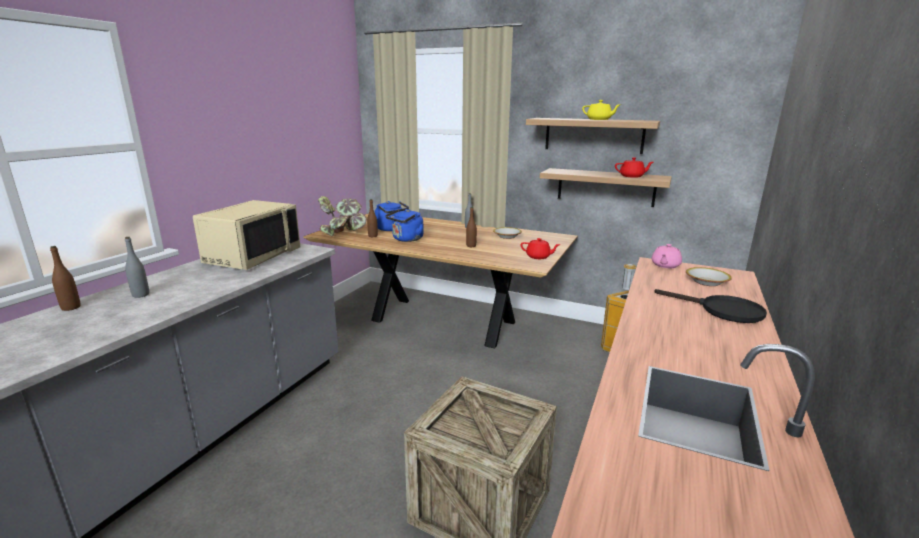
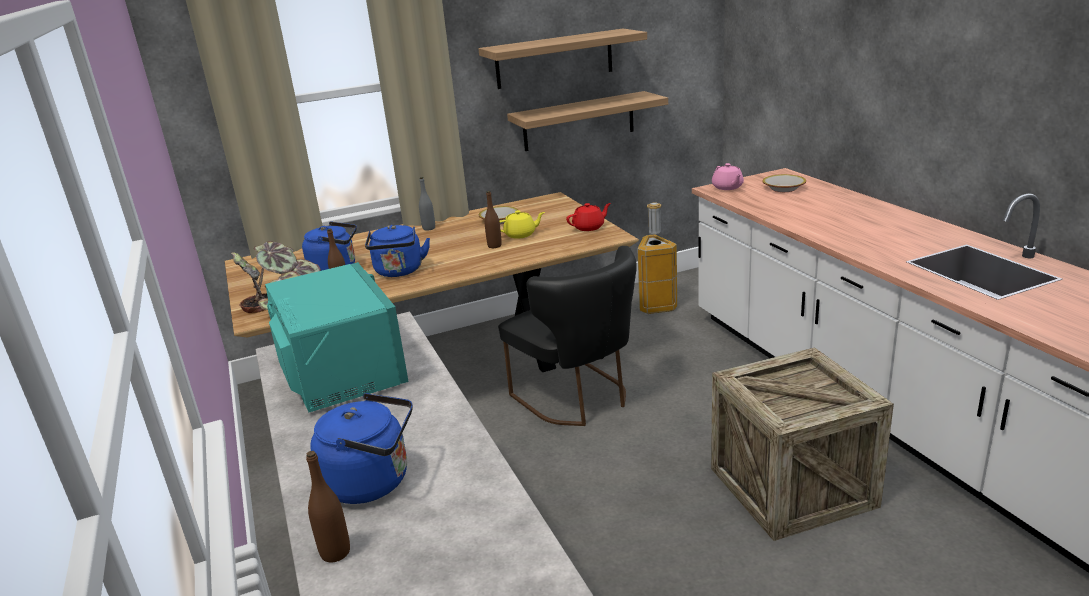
camera: 45 degrees left, 5 degrees up
(141, 295) = (373, 482): grey bottle -> blue kettle
(252, 256) = (340, 372): beige microwave -> turquoise microwave
(474, 370) = (578, 399): none -> black chair
(599, 119) = (575, 38): yellow teapot -> yellow teapot (521, 234)
(632, 176) = (620, 100): red teapot -> none
(722, 310) = (843, 205): black frying pan -> none

